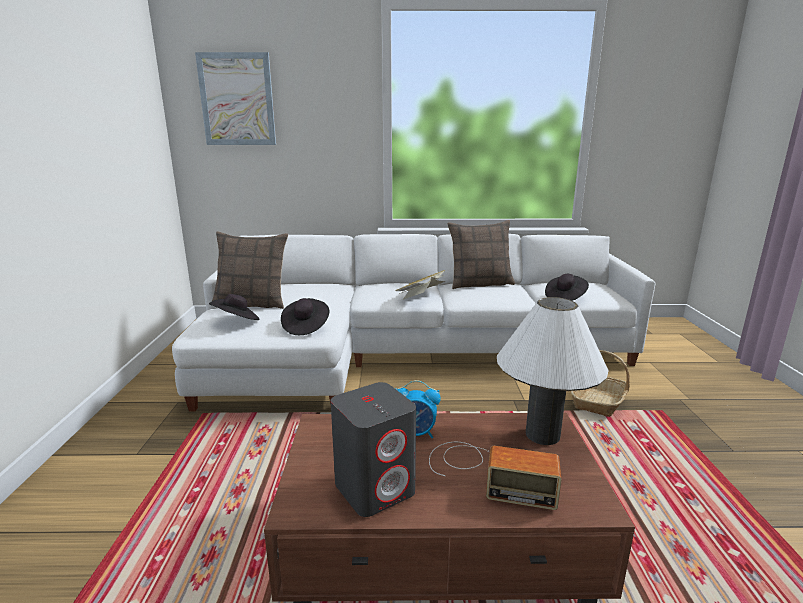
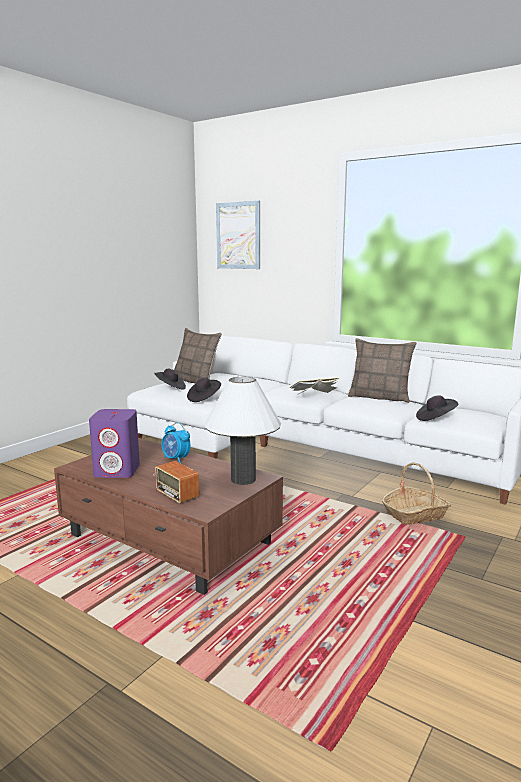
camera: 35 degrees right, 5 degrees down
(375, 488) = (117, 471): grey speaker -> purple speaker

